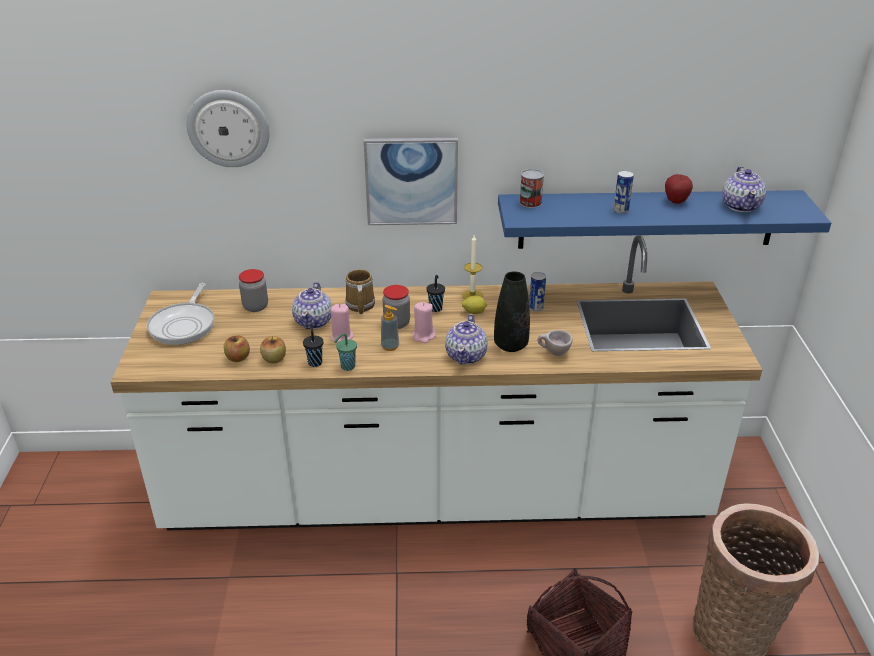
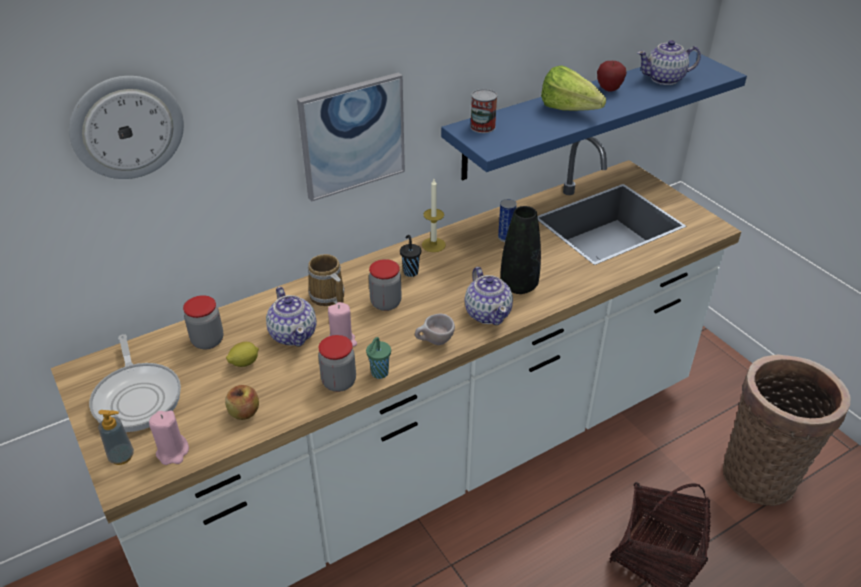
camera: 30 degrees left, 5 degrees up
(274, 359) = (289, 397): apple -> none
(315, 362) = (339, 382): black cup -> jar
(390, 346) = (403, 332): soap dispenser -> soap dispenser (121, 456)
(424, 336) = (426, 307): pink candle -> pink candle (173, 452)
(474, 312) = (452, 263): lemon -> lemon (244, 363)
(553, 353) = (564, 280): beige cup -> beige cup (434, 342)
(621, 210) = (572, 111): can -> lettuce
(741, 206) = (665, 79): teapot -> teapot turned 105 degrees clockwise

